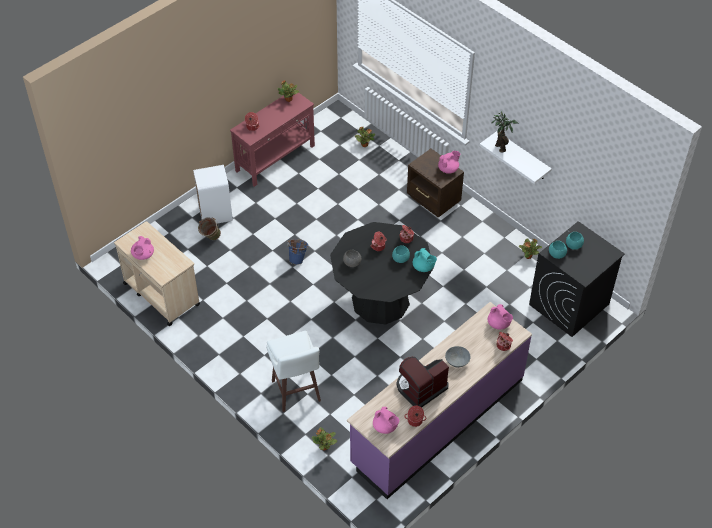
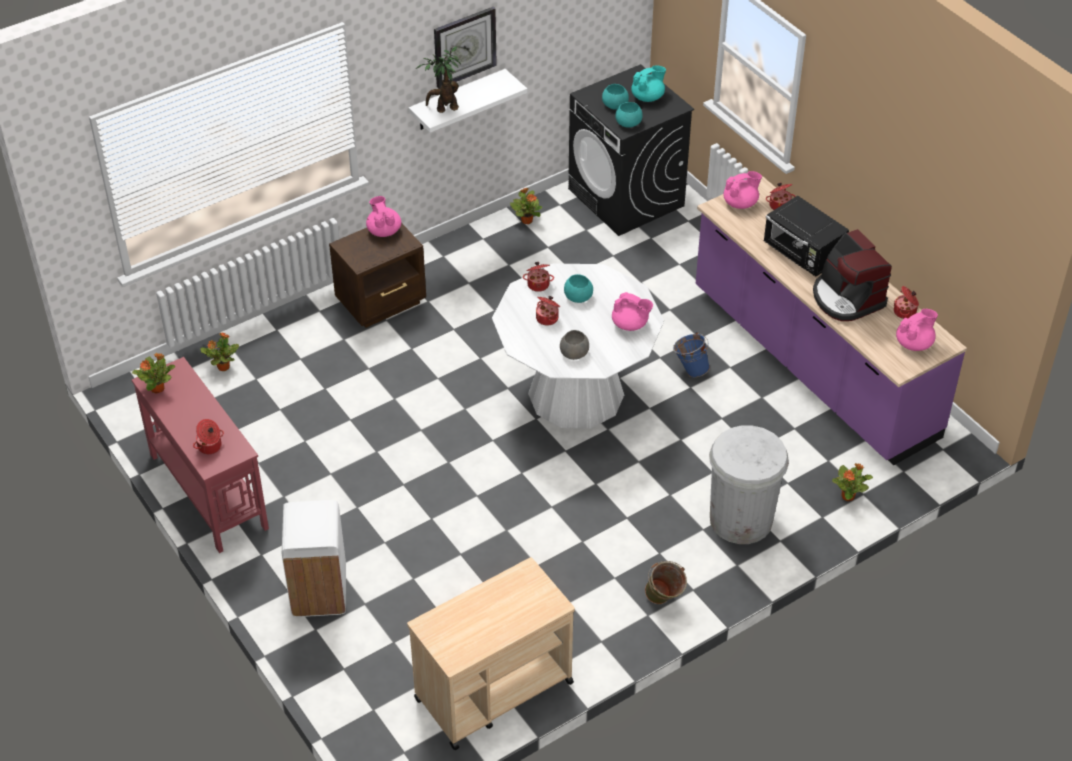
camera: 80 degrees left, 5 degrees down
(143, 255) = (494, 632): pink teapot -> pink teapot (630, 324)
(210, 238) = (377, 605): green bucket -> green bucket (664, 601)
(296, 392) = (741, 519): white stool -> white trash can
(298, 258) = (460, 485): blue bucket -> blue bucket (690, 369)
(380, 301) = (576, 394): black dining table -> white dining table
(424, 267) = (602, 274): turquoise teapot -> turquoise teapot (648, 97)
(457, 361) = (803, 254): grey bowl -> black microwave
(532, 132) = (464, 46): none -> wall clock

